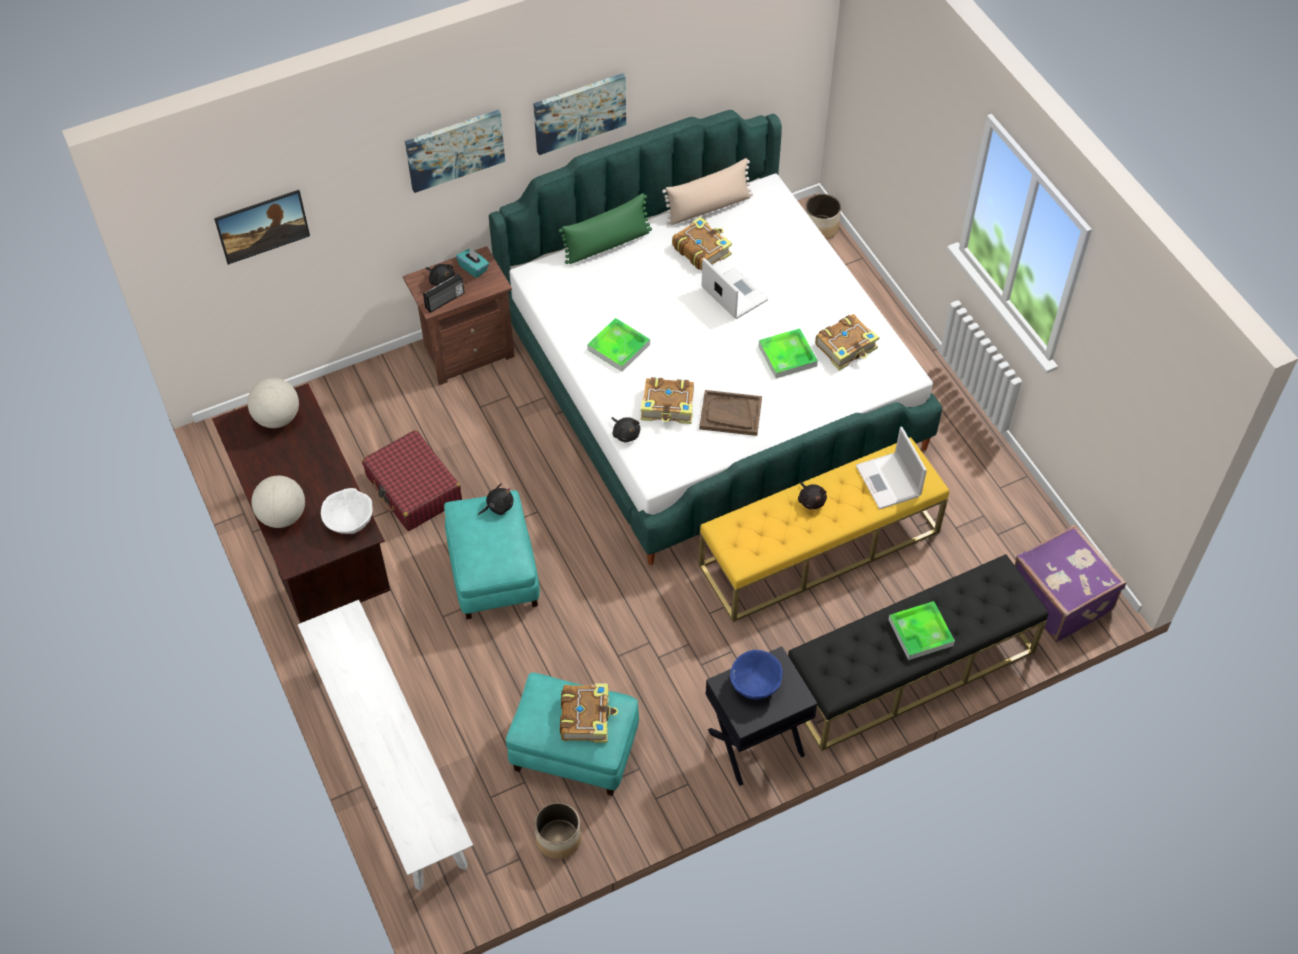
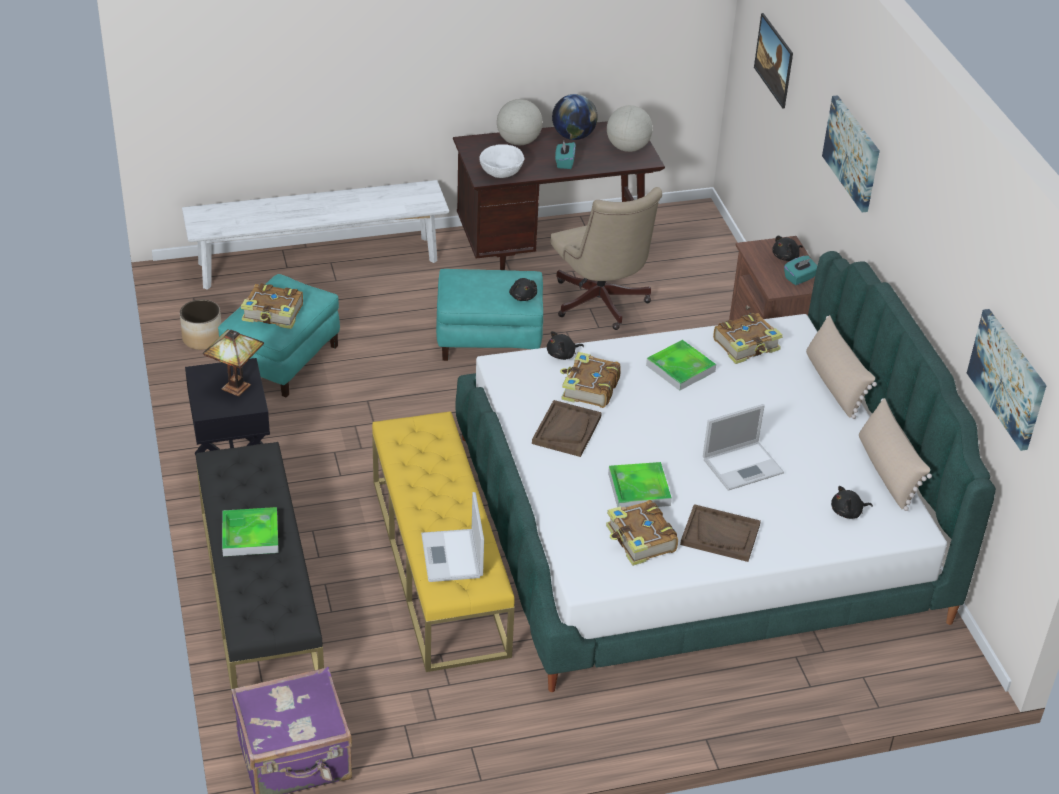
camera: 100 degrees right, 15 degrees down
(261, 469) = (573, 136): none -> globe
(318, 468) = (564, 162): none -> turquoise tissue box
(414, 489) = (601, 305): red suitcase -> beige office chair
(445, 301) = (757, 256): radio -> none
(579, 112) = (911, 242): picture -> picture (1008, 378)
(607, 244) = (834, 384): green pillow -> beige pillow
(701, 250) = (817, 453): book -> book (747, 345)
(754, 683) = (236, 385): blue bowl -> table lamp
(811, 500) = (450, 492): black plush toy -> black plush toy (848, 512)
(820, 228) = (937, 677): planter -> none
(820, 300) = (720, 535): none -> brown tray
(889, 482) = (452, 557): laptop -> laptop turned 90 degrees counterclockwise

